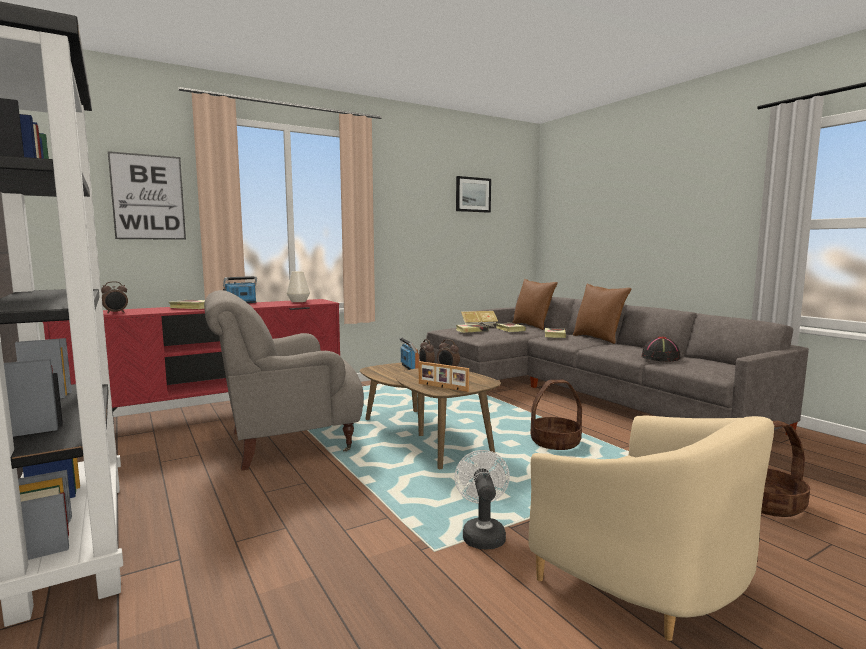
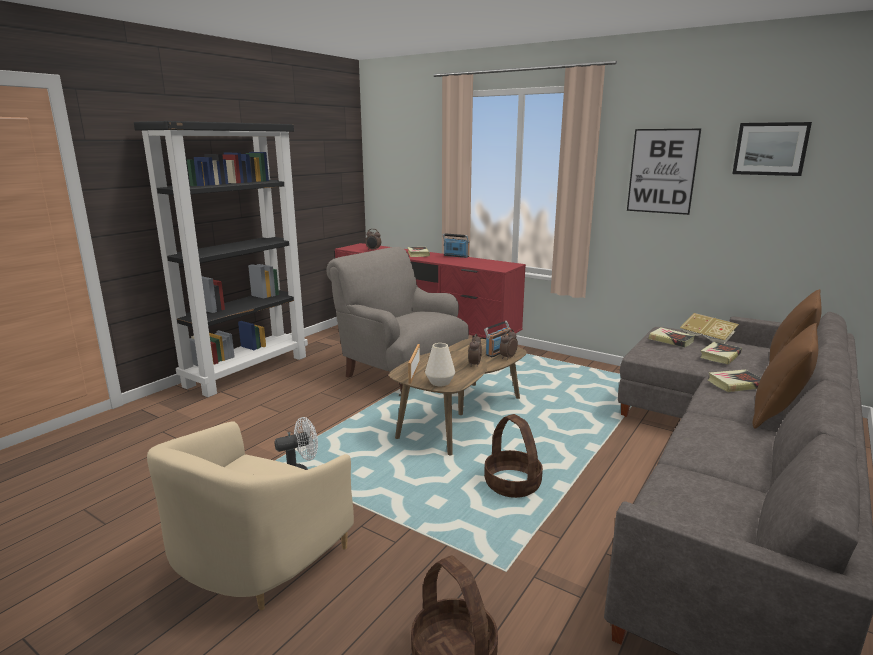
camera: 65 degrees right, 10 degrees up
(148, 197) = (420, 164): picture -> picture (662, 171)
(298, 301) = (492, 263): white vase -> white vase (440, 382)
(660, 358) = (695, 467): black hat -> none

